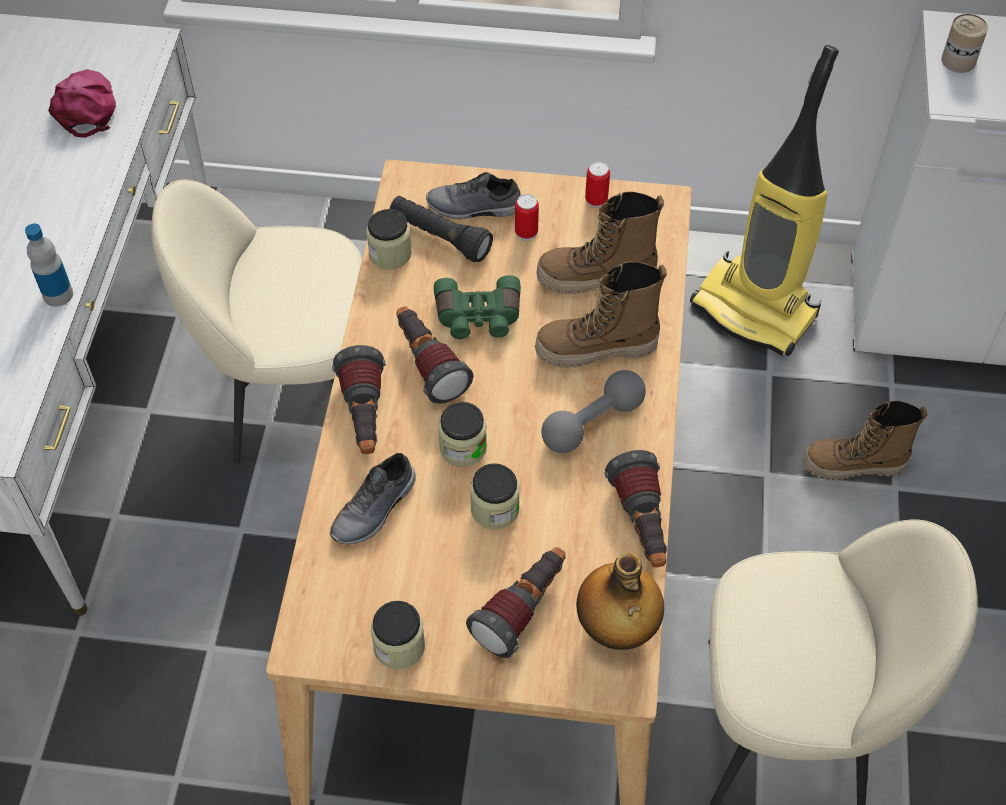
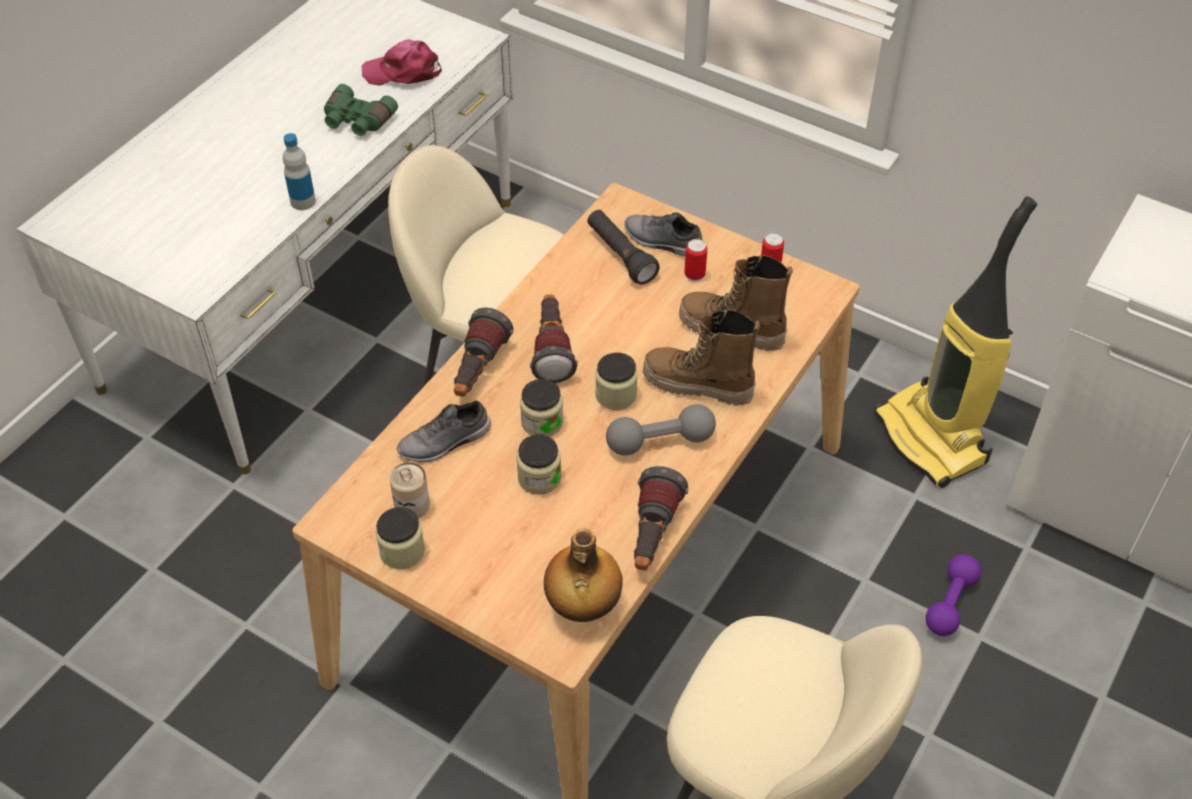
camera: 25 degrees right, 5 degrees down
(85, 107) = (403, 72): pink cap -> pink cap turned 105 degrees counterclockwise
(390, 254) = (572, 255): jar -> jar (616, 395)
(478, 318) = (614, 327): green binoculars -> green binoculars (357, 121)
(523, 609) = (515, 562): flashlight -> none
(853, 466) = (950, 603): boot -> purple dumbbell
(958, 61) = (1144, 245): can -> can (412, 505)

